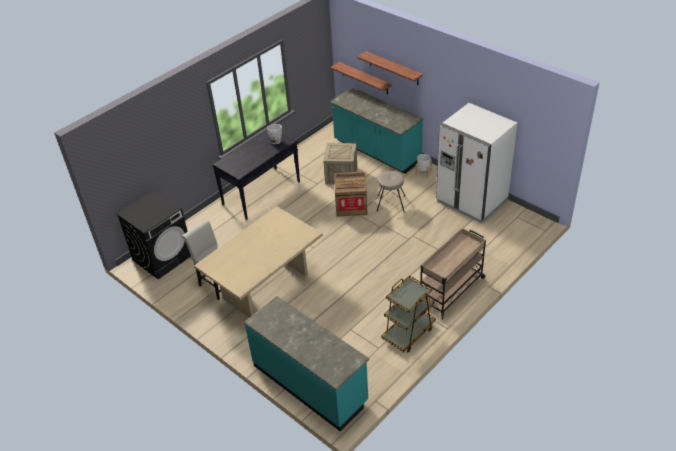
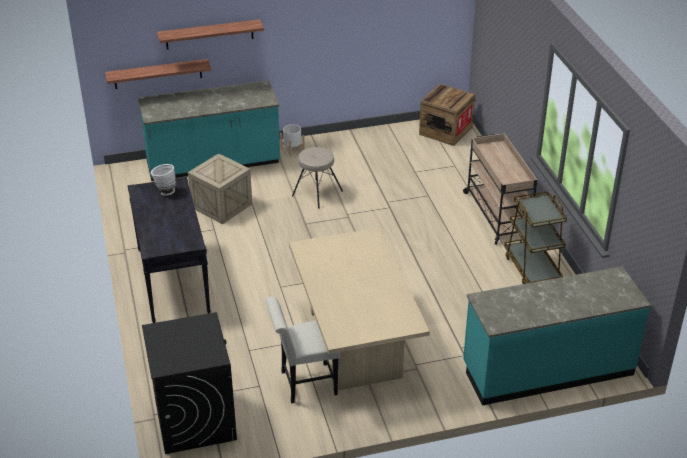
camera: 60 degrees left, 5 degrees down
(351, 205) = (286, 221): crate -> crate (445, 131)
(471, 201) = (377, 143): white fridge -> none

